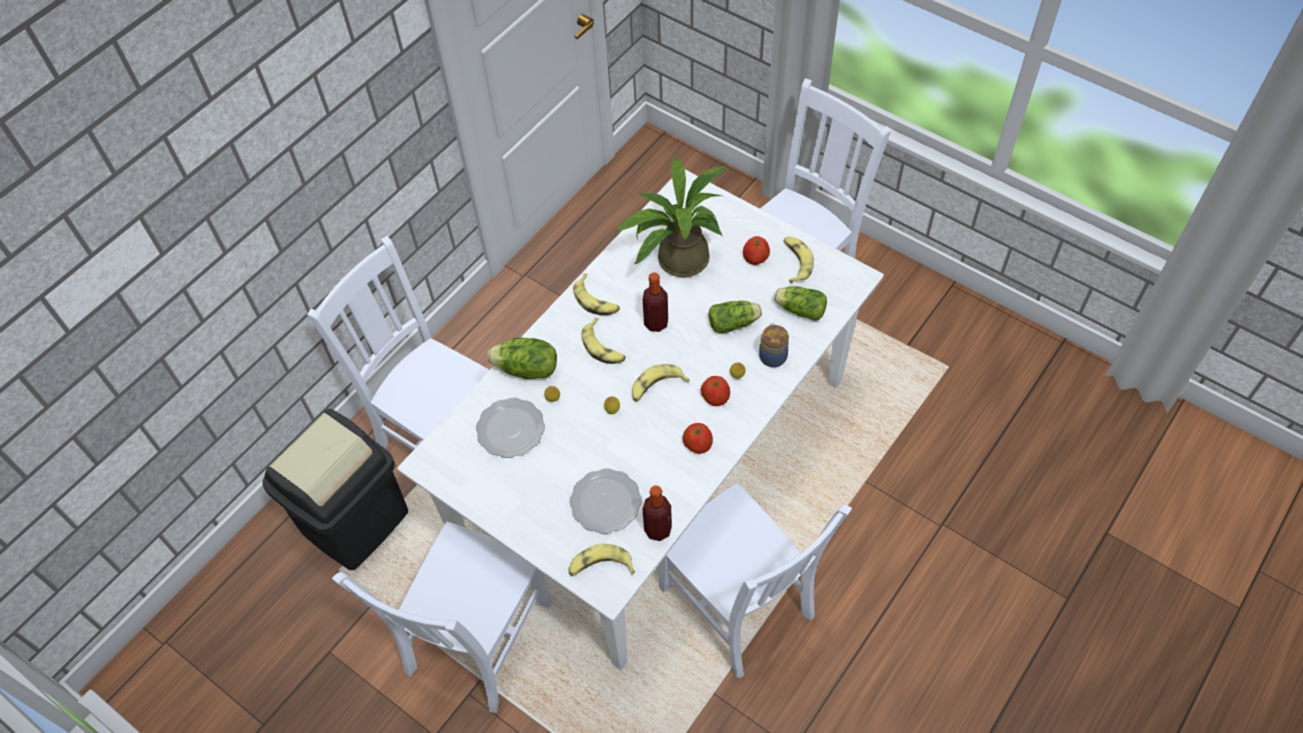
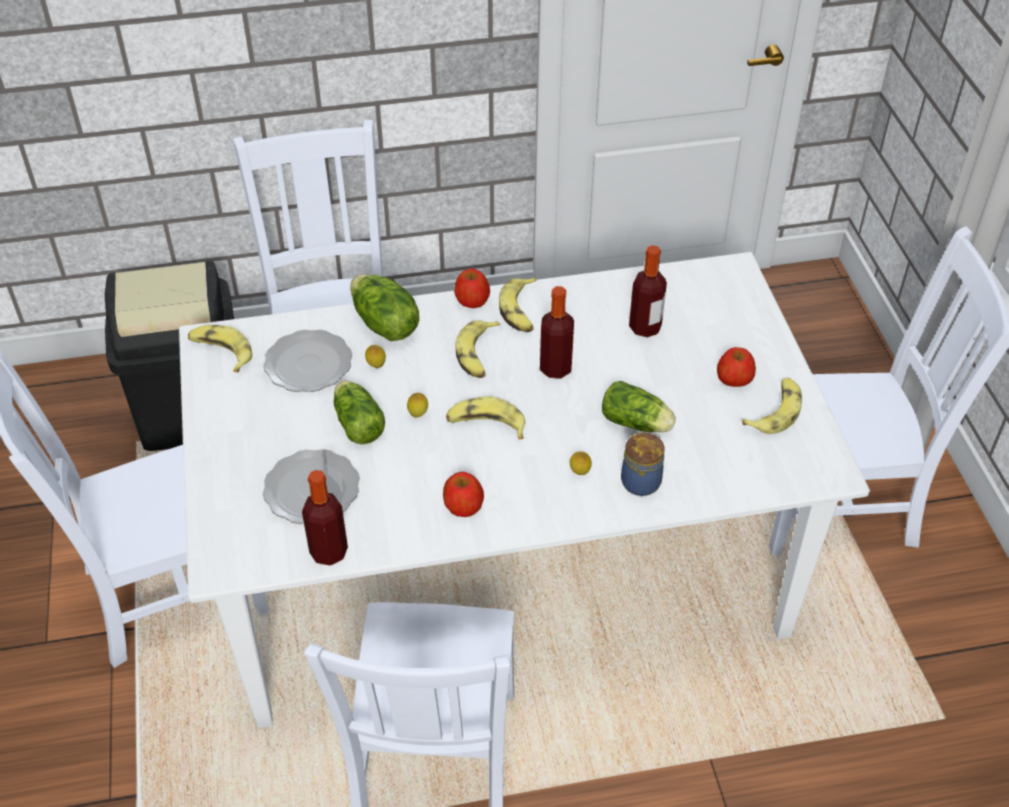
camera: 40 degrees right, 10 degrees down
(600, 566) = (236, 541): banana -> banana (221, 352)
(676, 260) = (645, 327): potted plant -> bottle
(715, 397) = (534, 475): apple -> apple (472, 299)
(798, 309) = (724, 458): lettuce -> lettuce (357, 422)

